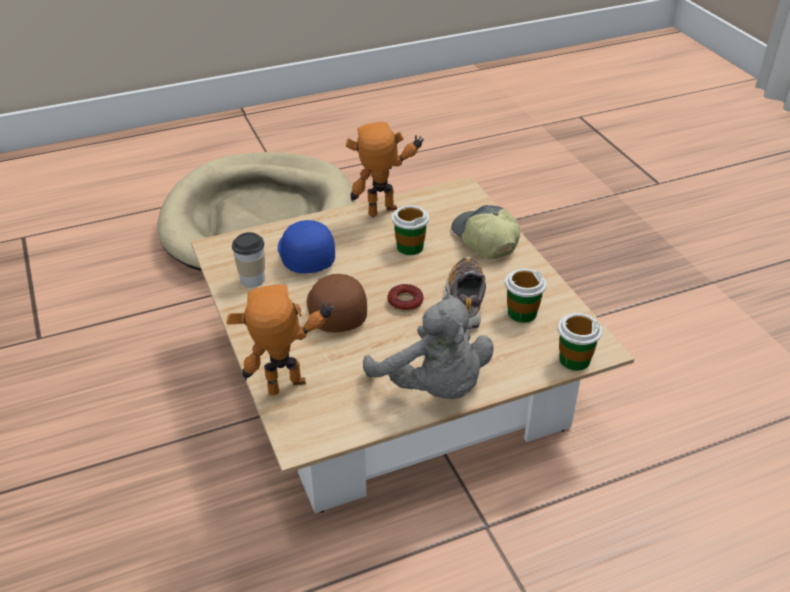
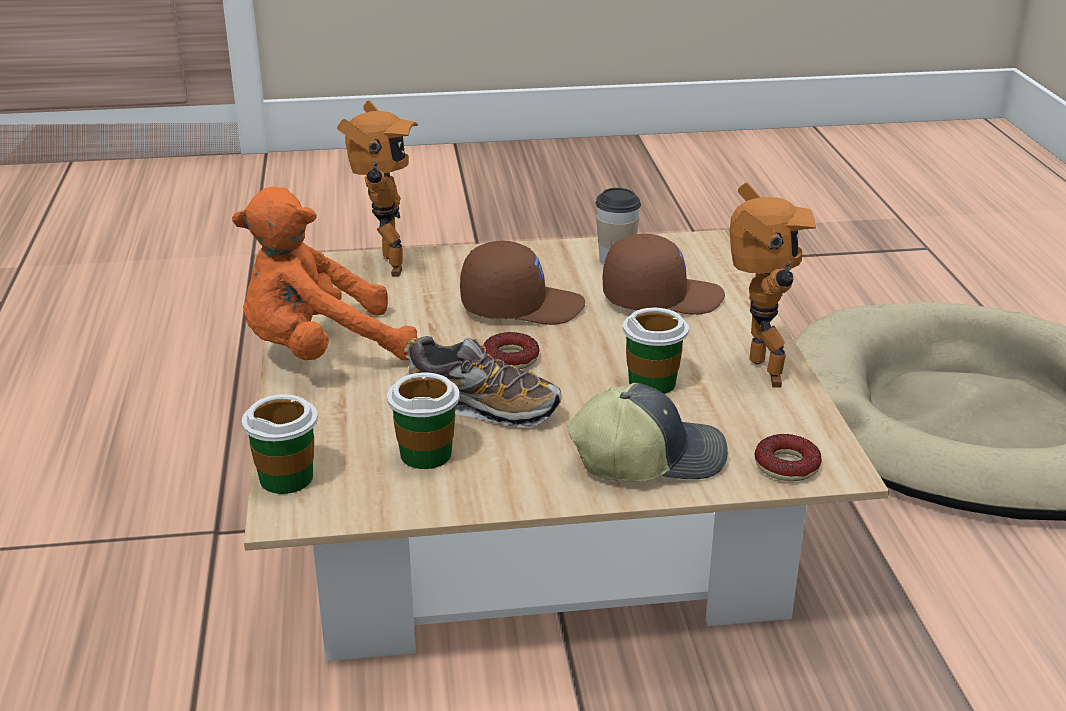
camera: 105 degrees right, 10 degrees down
(304, 255) = (661, 298): blue cap -> brown cap
(433, 387) = (321, 353): grey plush toy -> orange plush toy
(467, 201) = (787, 466): none -> donut

